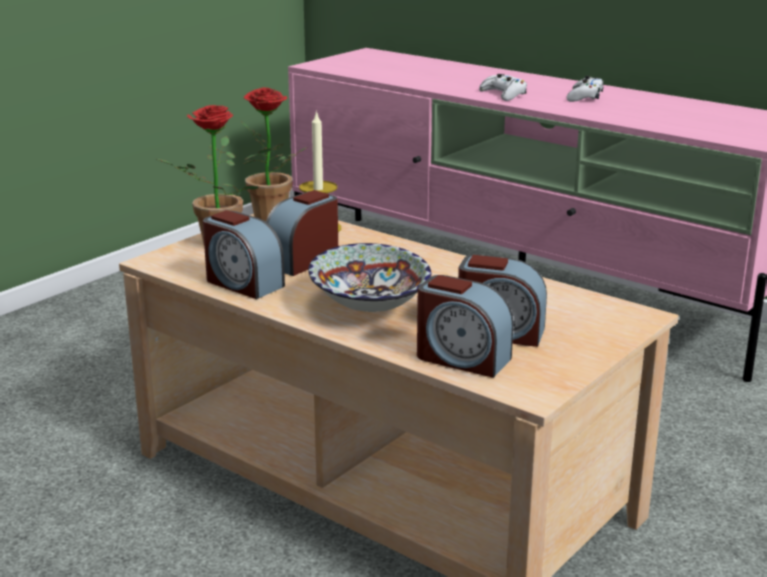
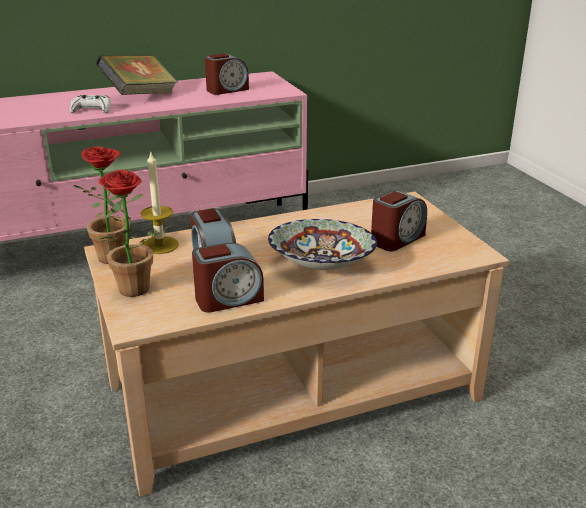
camera: 60 degrees left, 5 degrees up
(462, 358) = (422, 259): alarm clock -> alarm clock (227, 90)
(585, 97) = (139, 96): white game controller -> book

